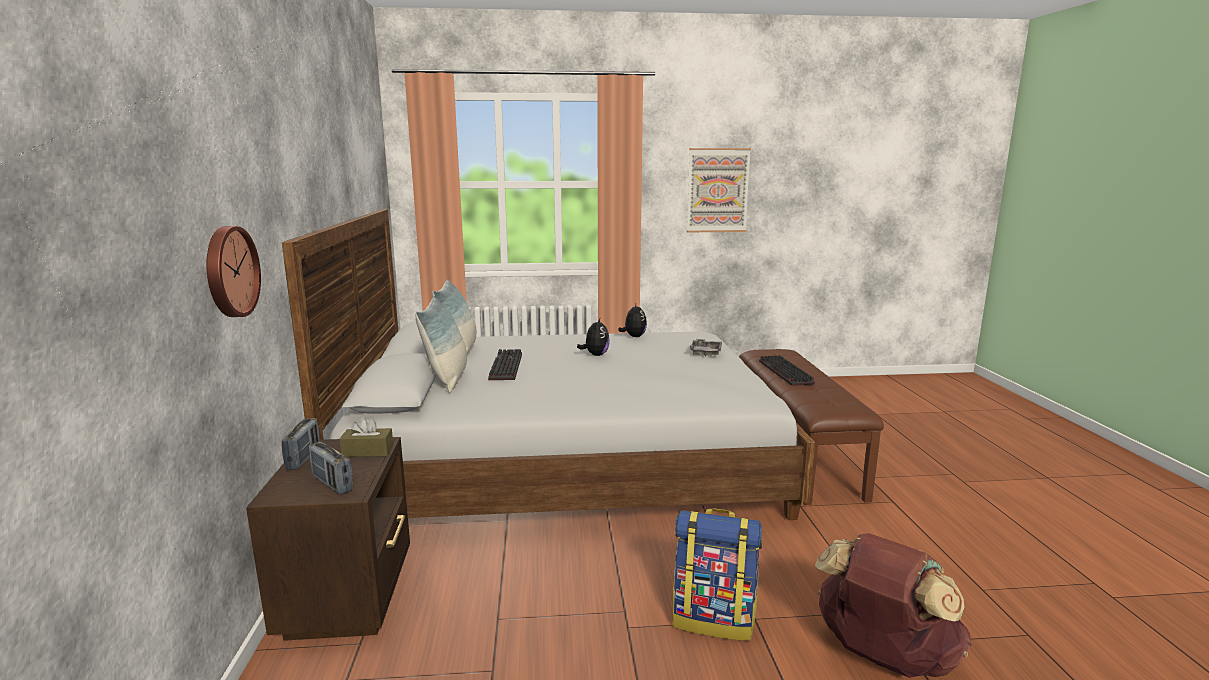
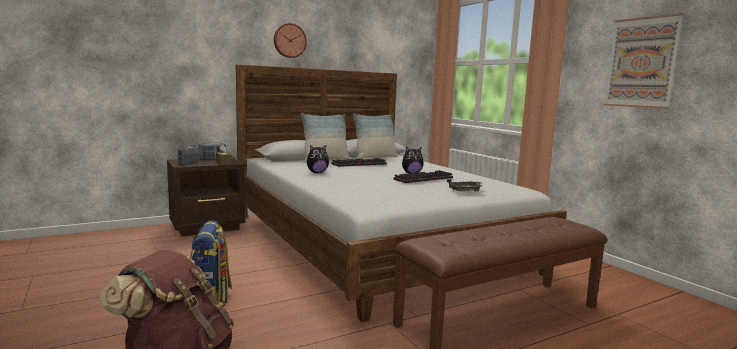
camera: 65 degrees right, 5 degrees down
(229, 271) = (192, 69): wall clock -> wall clock (289, 40)
(634, 336) = (474, 177): plush toy -> plush toy (317, 172)
(783, 372) = (507, 227): keyboard -> keyboard (423, 178)

